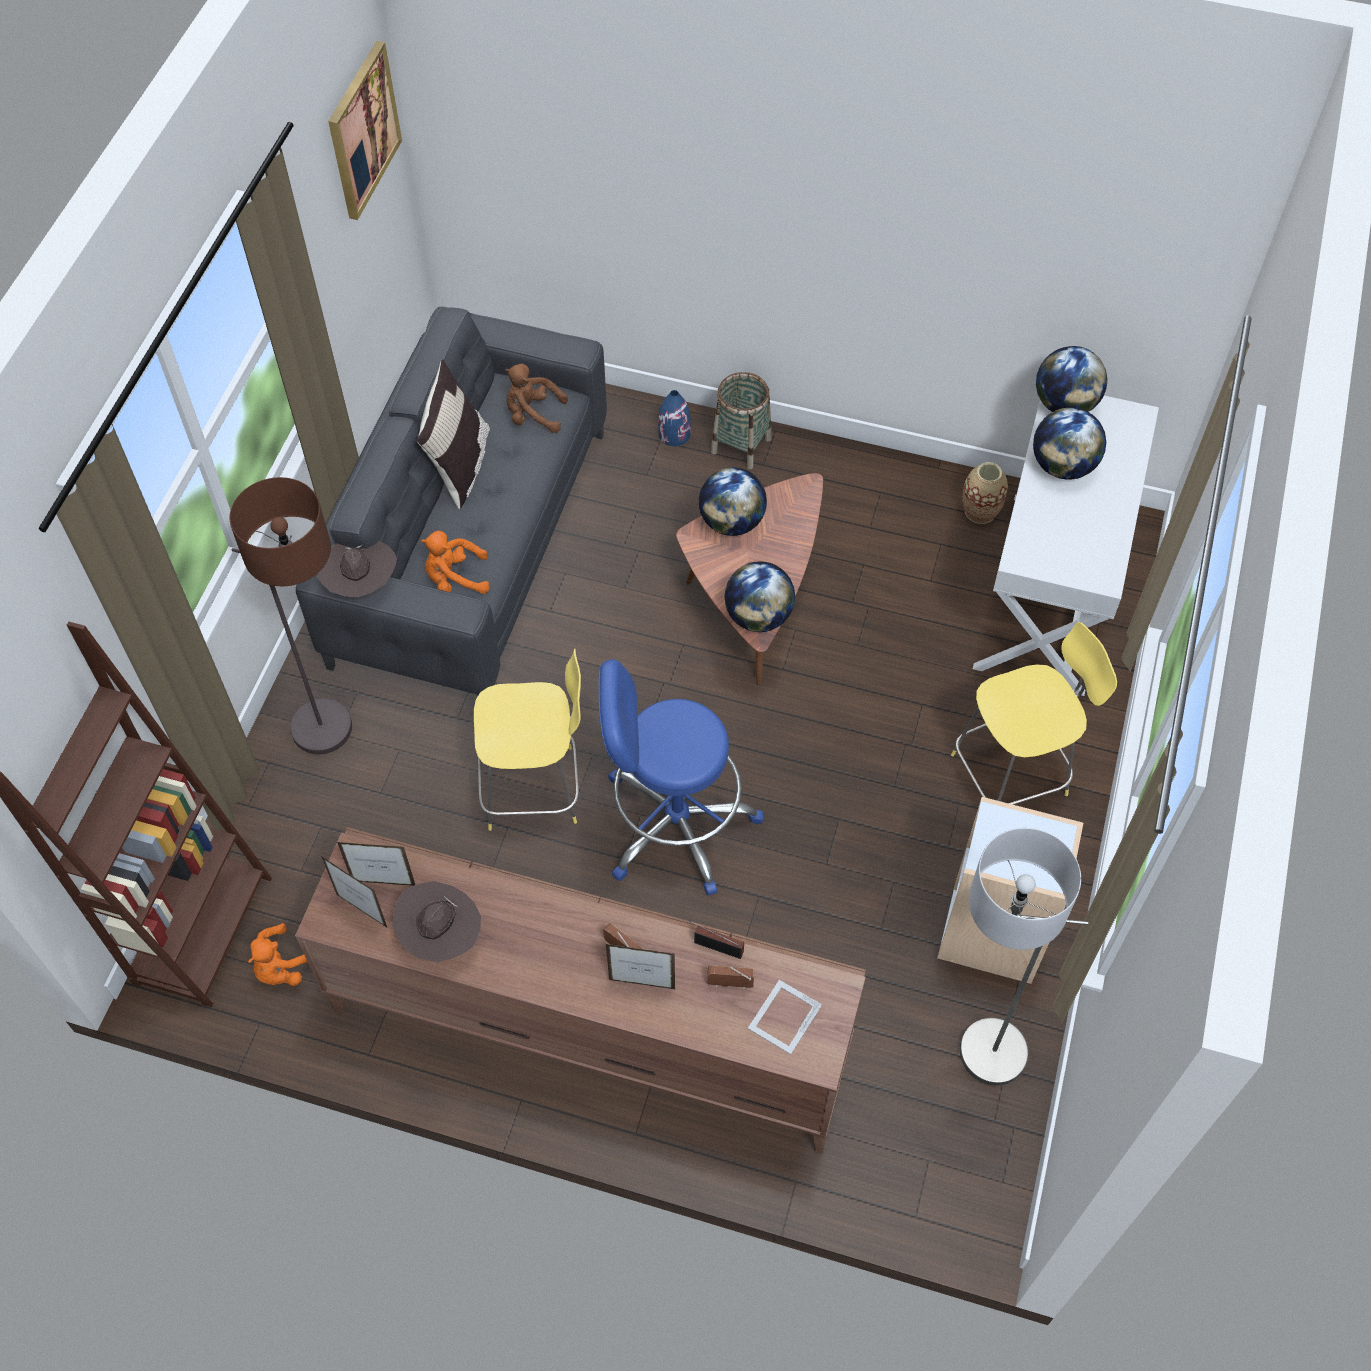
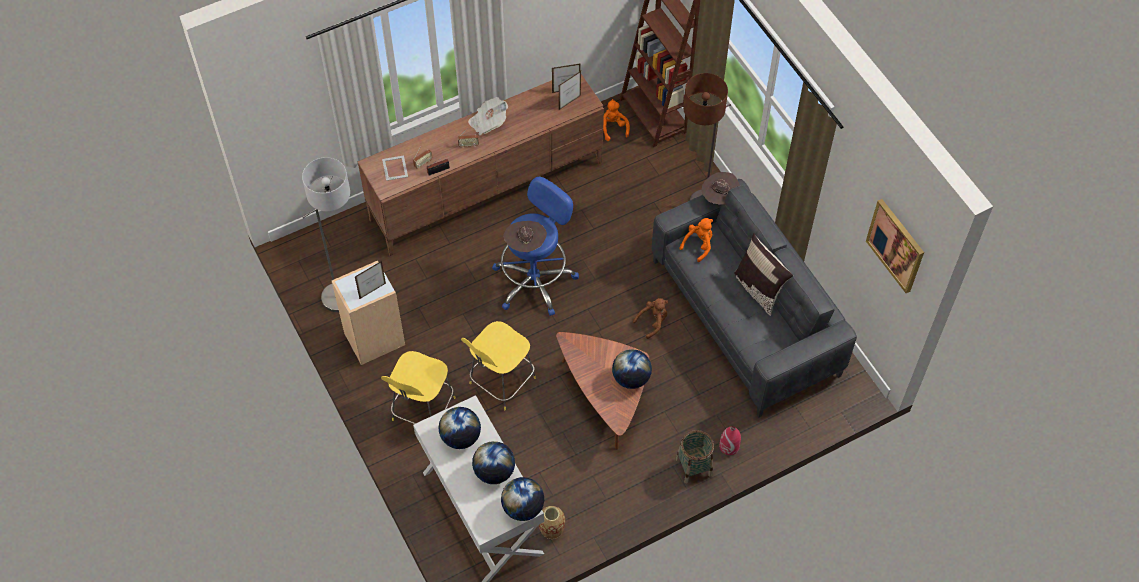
camera: 135 degrees right, 0 degrees up
(440, 936) = (532, 104): brown hat -> brown hat (525, 244)
(533, 414) = (760, 337): brown plush toy -> brown plush toy (652, 322)
(535, 788) = (601, 249): yellow stool -> yellow stool (501, 382)
(547, 965) = (488, 122): none -> newspaper
(641, 984) = (451, 141): picture frame -> picture frame (372, 291)
(674, 434) = (729, 446): blue vase -> red vase
(758, 616) = (574, 346): globe -> globe (460, 437)

